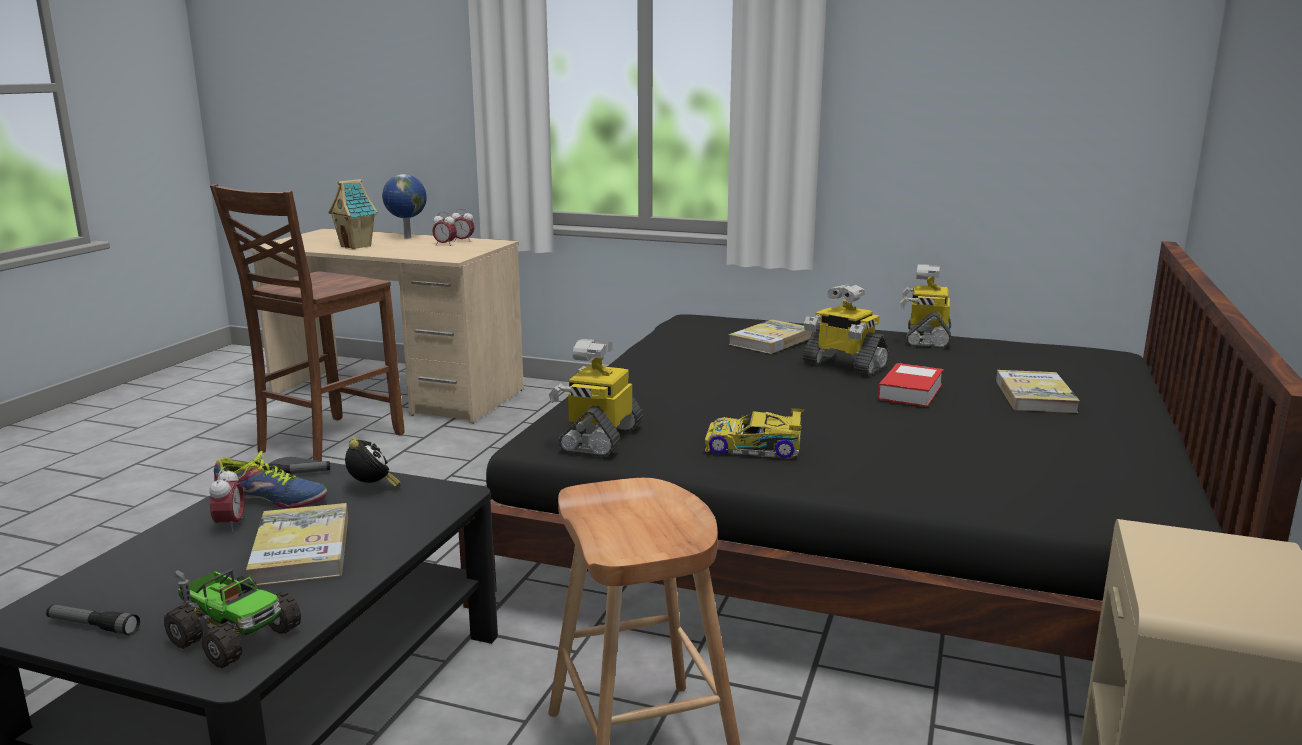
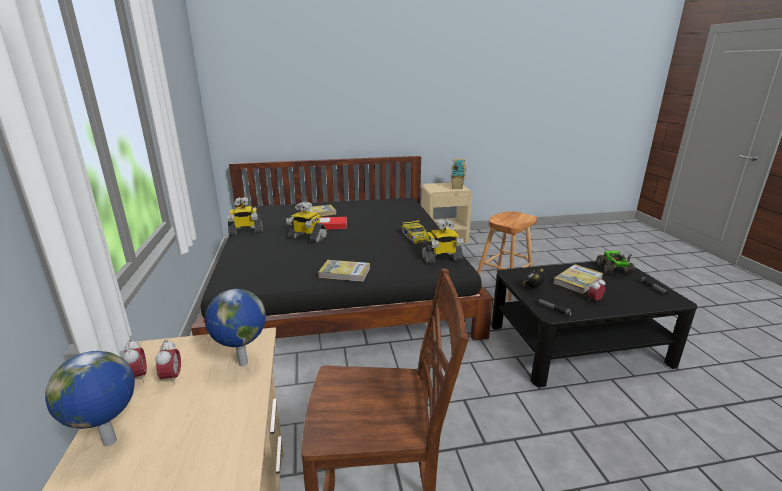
camera: 120 degrees left, 5 degrees up
(272, 498) = (571, 303): shoe -> none
(357, 246) = (200, 453): toy house -> toy house (456, 187)
(425, 254) = (242, 363): none -> globe
(771, 341) = (277, 255): book -> book (344, 272)
(843, 365) = (307, 238): toy robot -> toy robot turned 105 degrees clockwise

